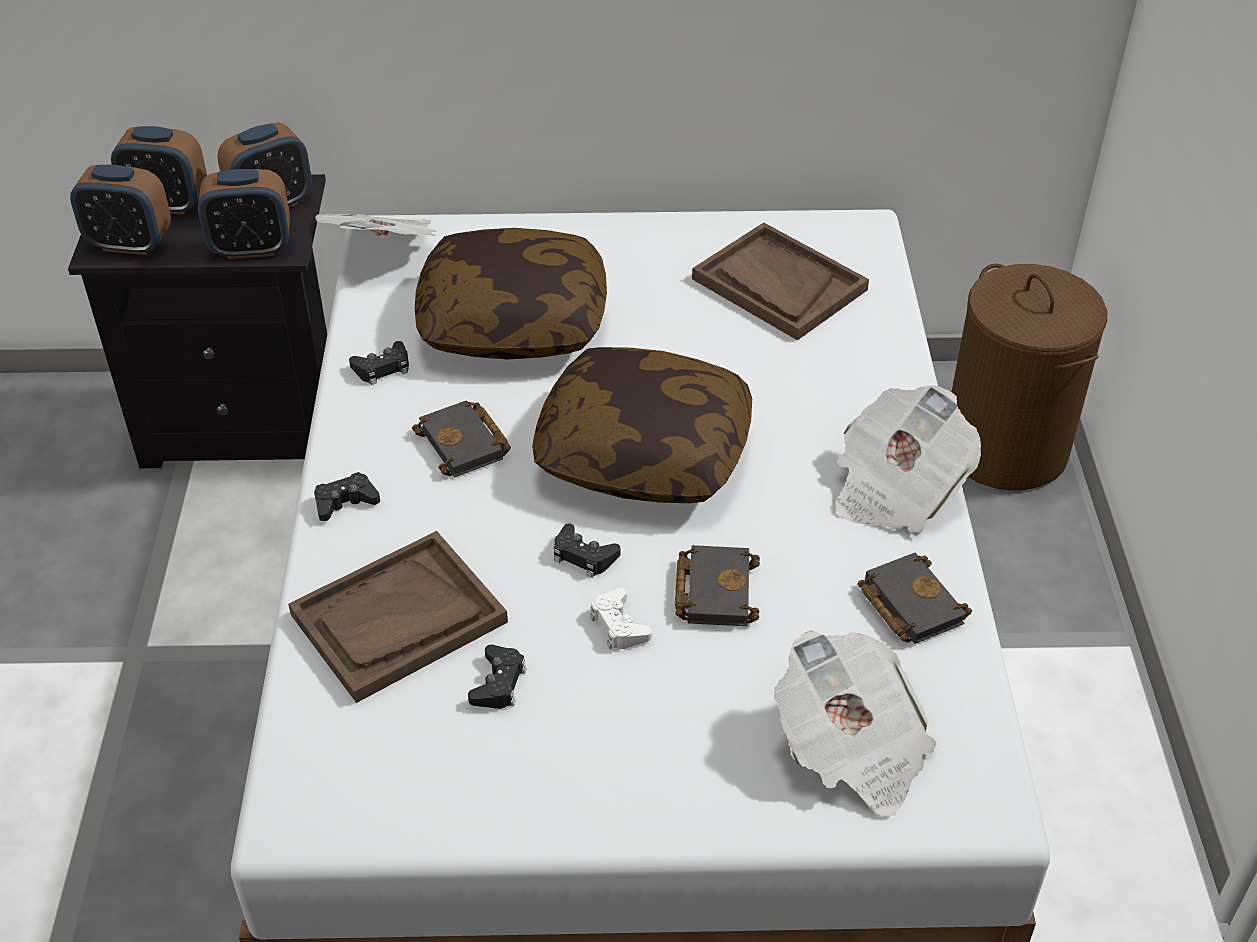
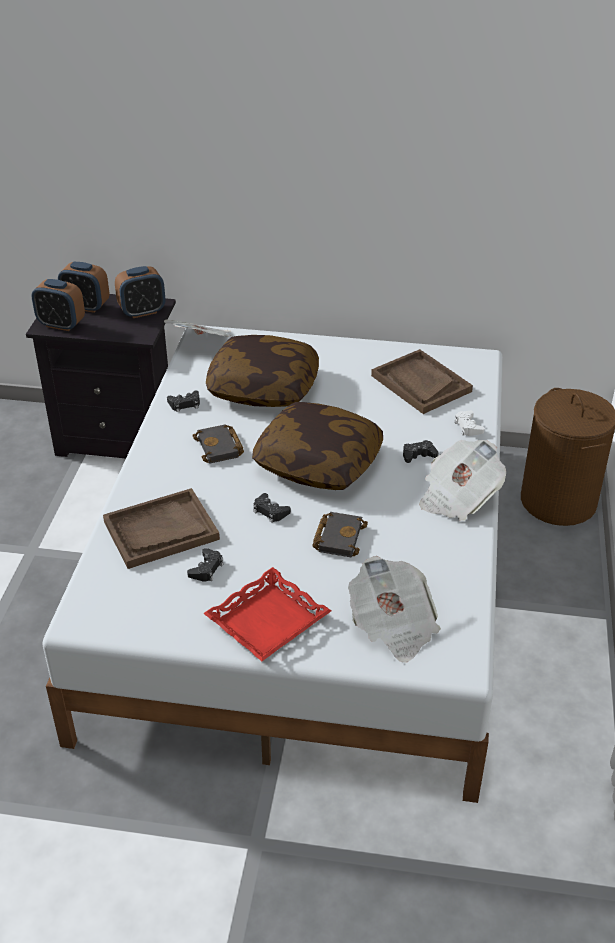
camera: 10 degrees right, 5 degrees down
(251, 248) = (125, 333): alarm clock -> none
(345, 502) = (147, 469): black game controller -> black game controller (418, 455)
(619, 625) = (280, 548): white game controller -> white game controller (468, 427)
(633, 770) = (268, 621): none -> red tray
(907, 603) = (446, 557): black book -> none

